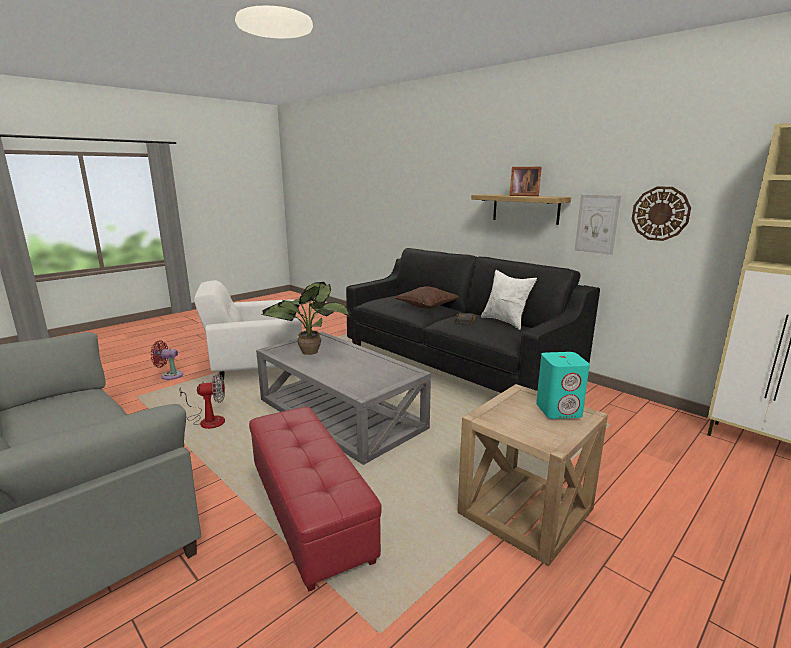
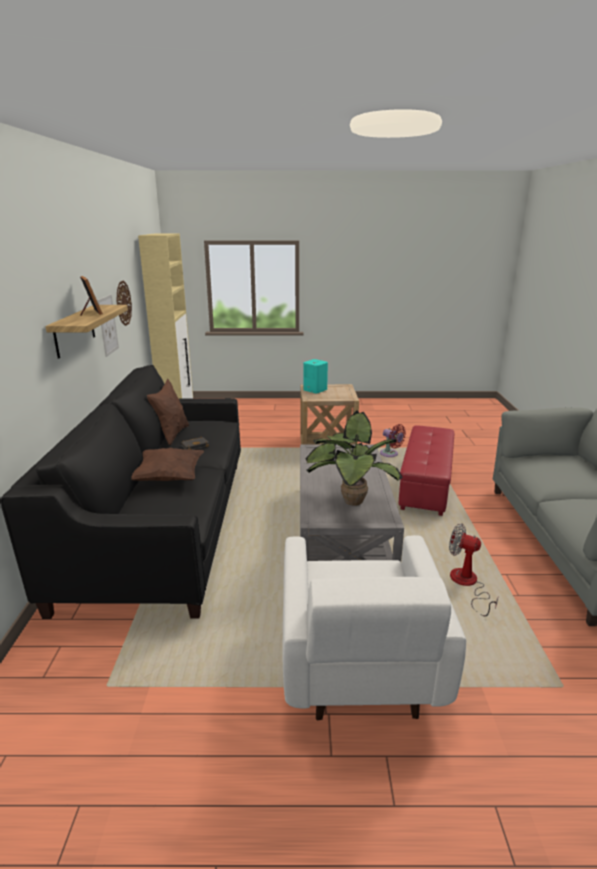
camera: 135 degrees left, 5 degrees up
(169, 375) = (511, 731): red fan -> red fan (390, 454)
(257, 366) = (358, 665): white armchair -> white armchair turned 60 degrees clockwise
(505, 321) = (171, 434): white pillow -> brown pillow

